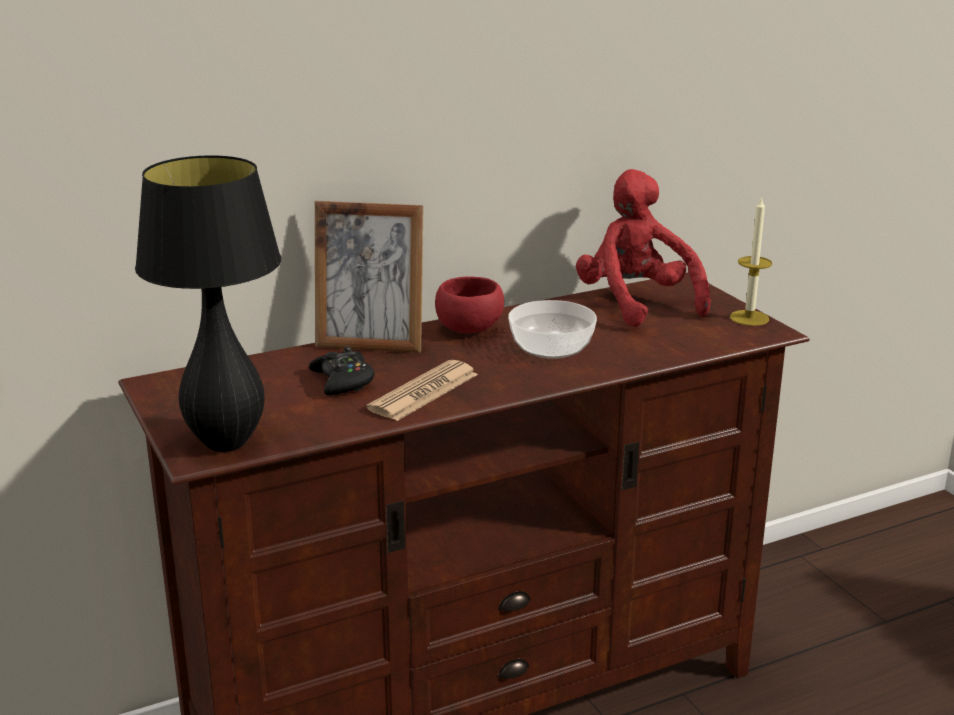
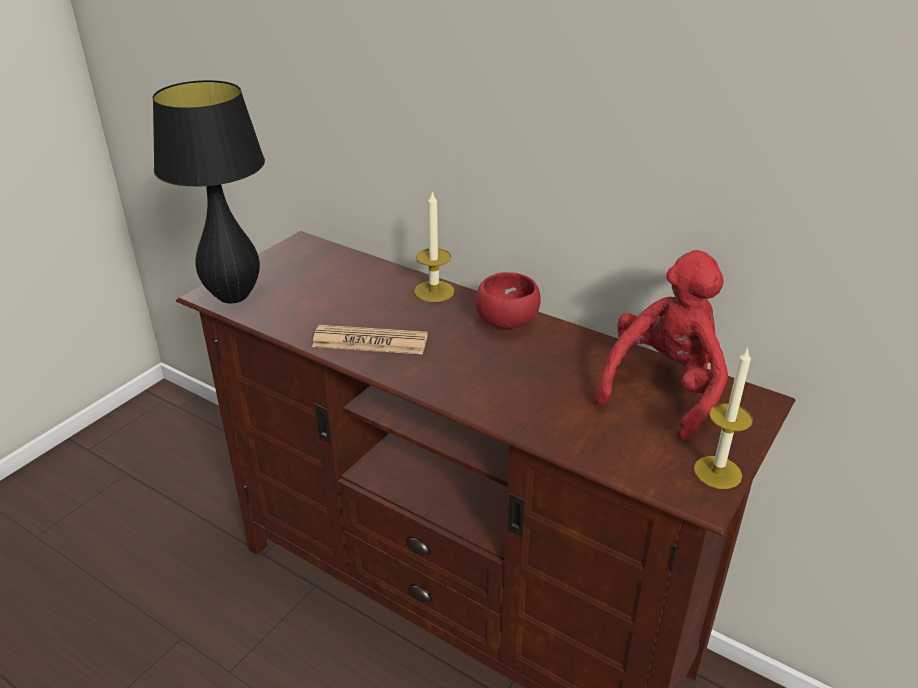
camera: 60 degrees right, 10 degrees up
(343, 381) = (360, 303): black game controller -> none
(370, 344) = (434, 291): picture frame -> candle
(550, 348) = (510, 372): bowl -> none

